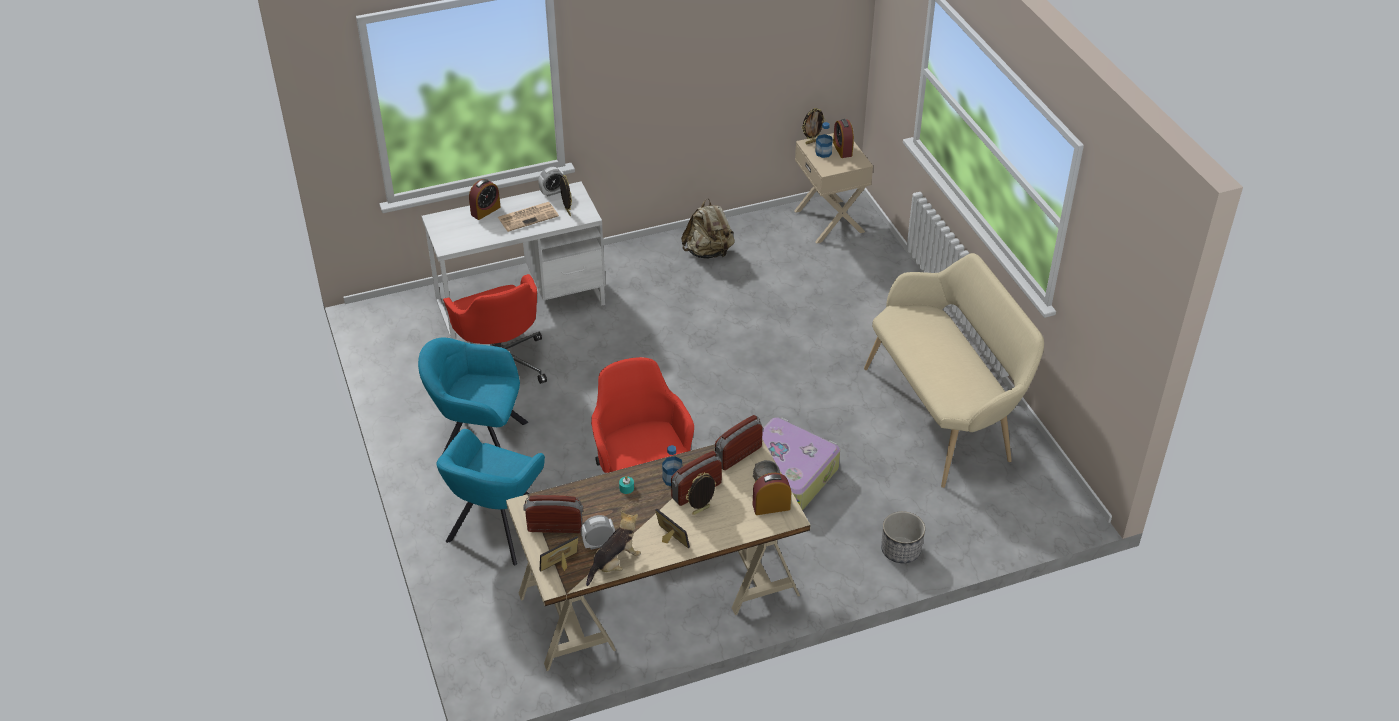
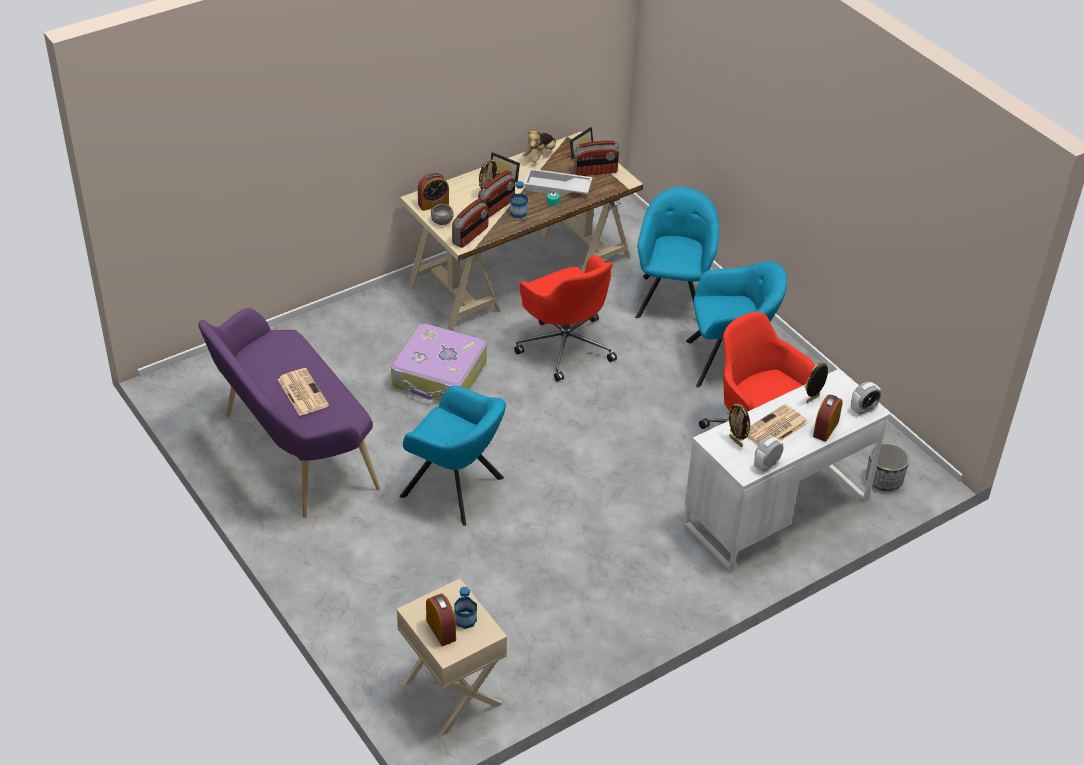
camera: 165 degrees right, 0 degrees up
(598, 544) = (558, 165): alarm clock -> alarm clock (863, 409)
(613, 508) = (557, 188): none -> white tray
(708, 252) = (592, 615): beige backpack -> none
(794, 360) = (456, 488): none -> turquoise armchair
(812, 142) = (484, 637): picture frame -> picture frame (813, 399)
(901, 550) = (327, 328): planter -> planter (883, 479)
(938, 346) = (302, 392): none -> newspaper
(944, 414) = (292, 453): beige bench -> purple bench

